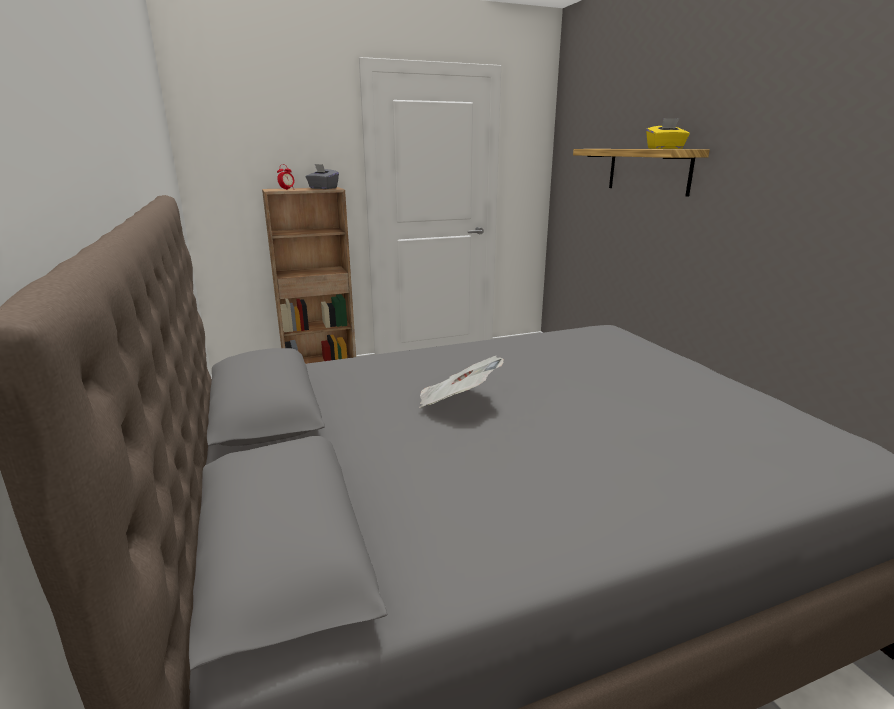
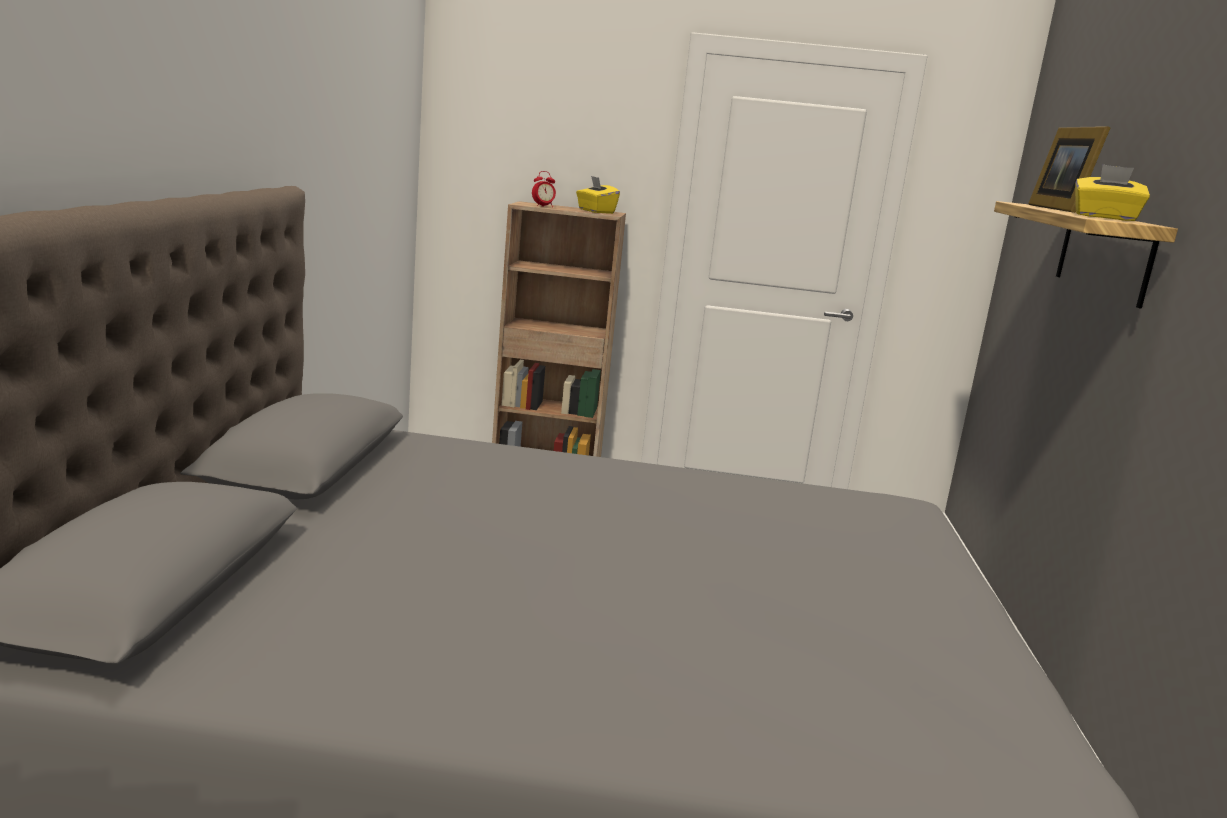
camera: 25 degrees right, 5 degrees down
(323, 188) = (595, 211): grey tissue box -> yellow tissue box
(457, 402) = (526, 524): newspaper -> none
(621, 148) = (1061, 209): none -> picture frame

